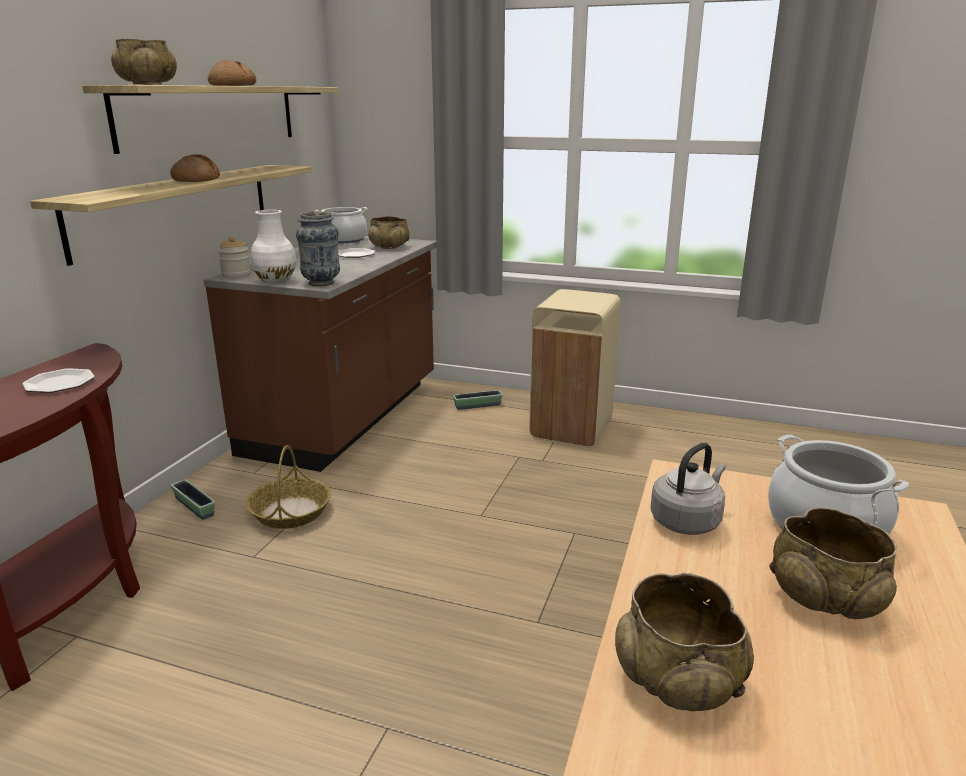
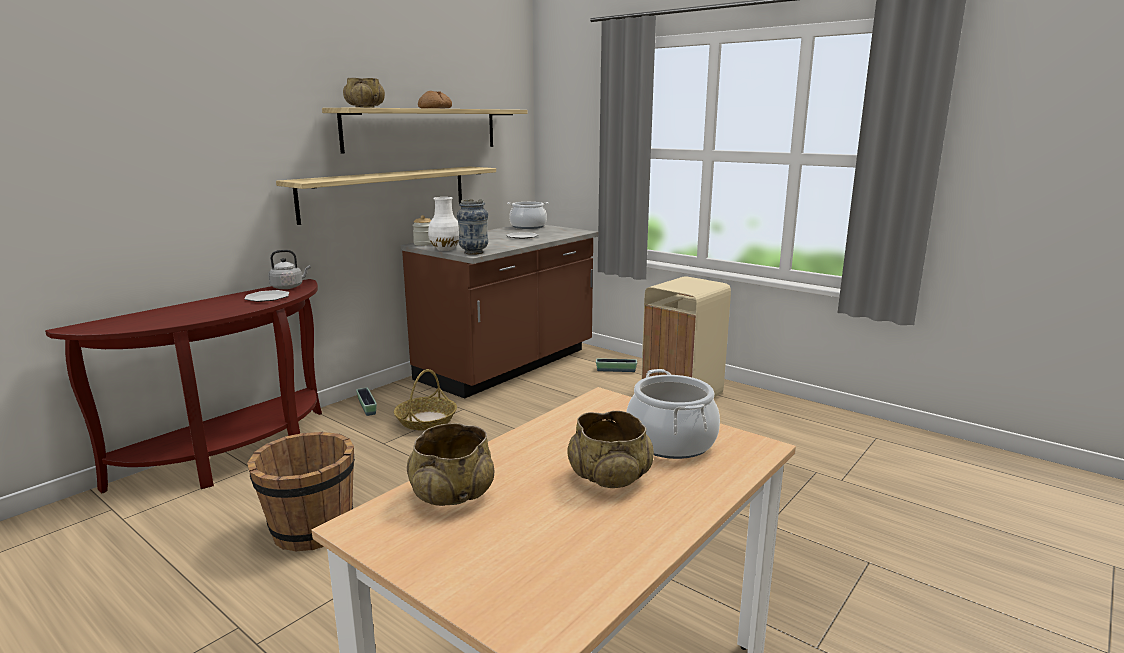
camera: 20 degrees right, 5 degrees down
(196, 180) = (397, 173): bread -> none
(234, 715) = (311, 530): none -> brown bucket
(389, 247) = (555, 233): beige bowl -> none
(687, 521) = (572, 423): grey kettle -> grey kettle (289, 287)

